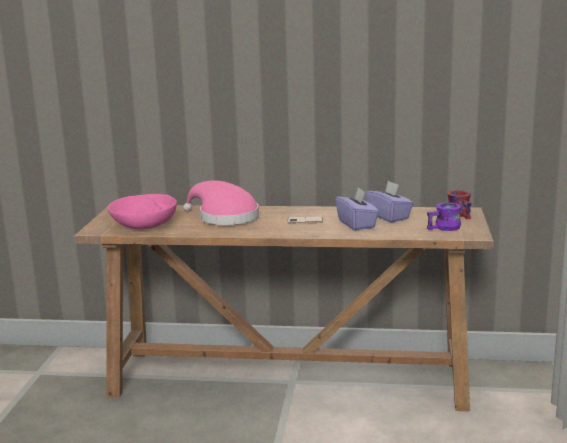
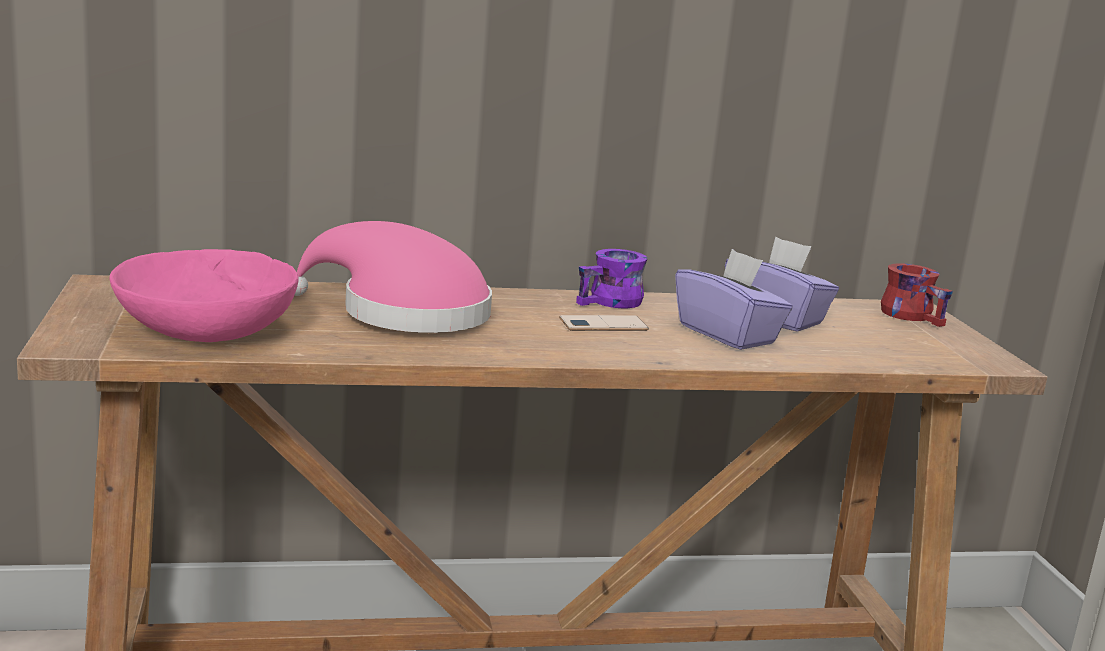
camera: 20 degrees left, 0 degrees up
(445, 228) = (920, 346): purple mug -> purple mug (612, 303)

